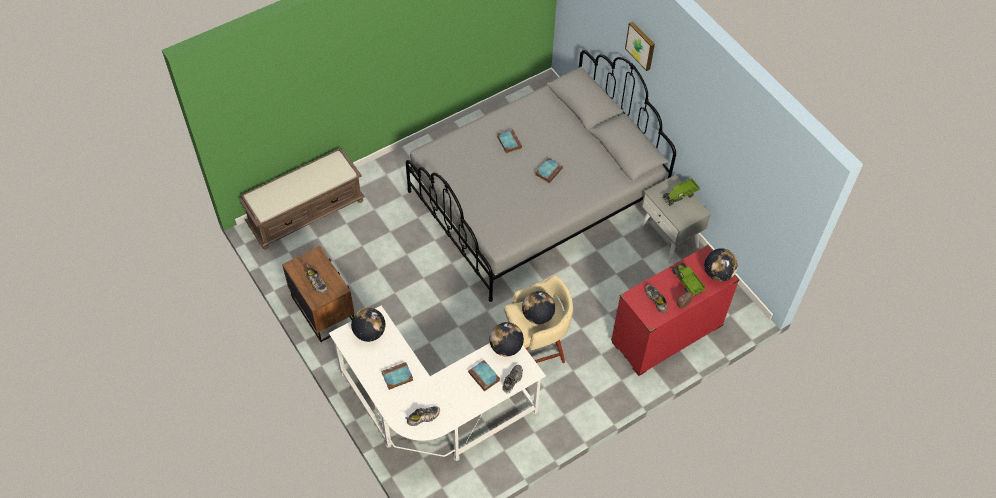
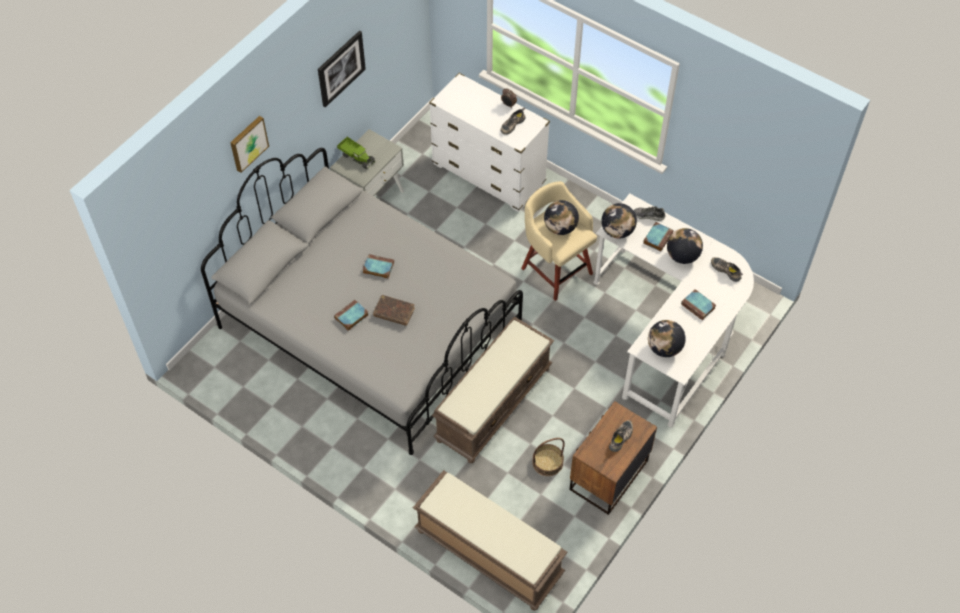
camera: 110 degrees left, 0 degrees up
(356, 274) = (547, 462): none -> basket
(426, 257) = (493, 403): none -> brown bench
(500, 169) = (394, 313): none -> brown book
(666, 335) = (489, 174): red dresser -> white dresser
(687, 282) = (481, 107): toy truck -> none
(716, 133) = (340, 68): none -> picture
(718, 273) = (460, 88): globe -> globe (682, 256)

